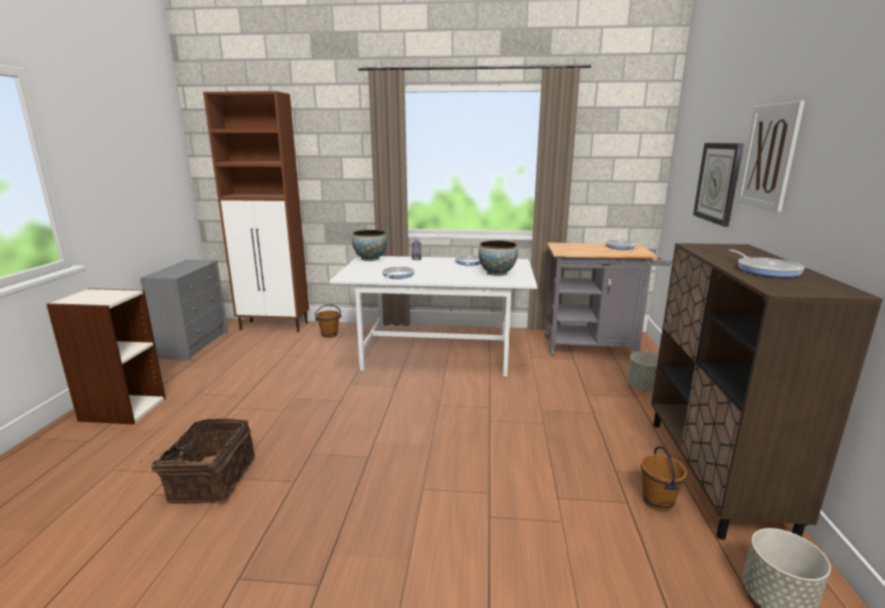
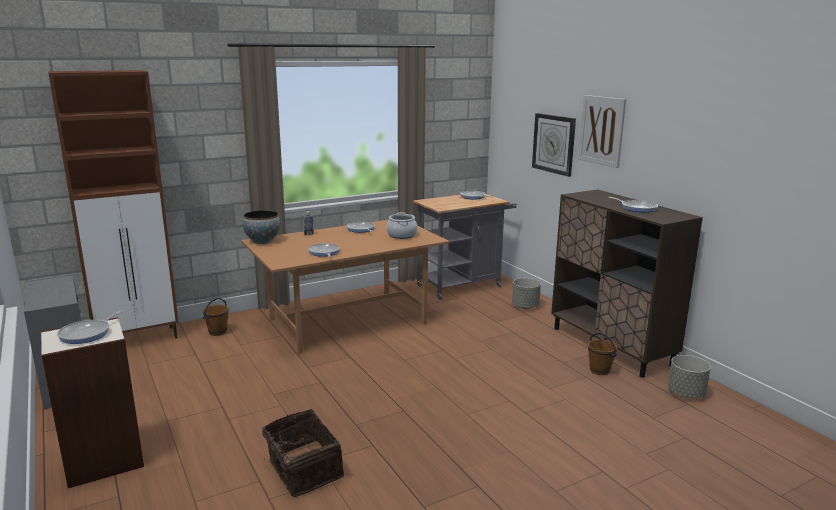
camera: 35 degrees left, 0 degrees up
(101, 296) = (87, 334): none -> frying pan
(436, 353) = (347, 322): white dining table -> brown dining table
(497, 273) = (401, 235): bowl -> cooking pot

